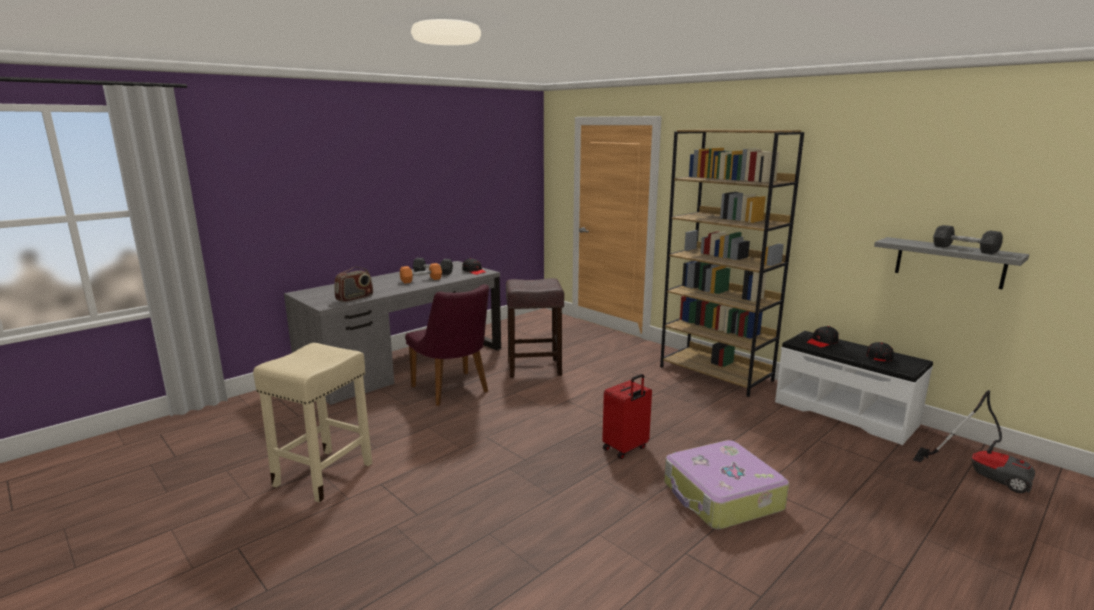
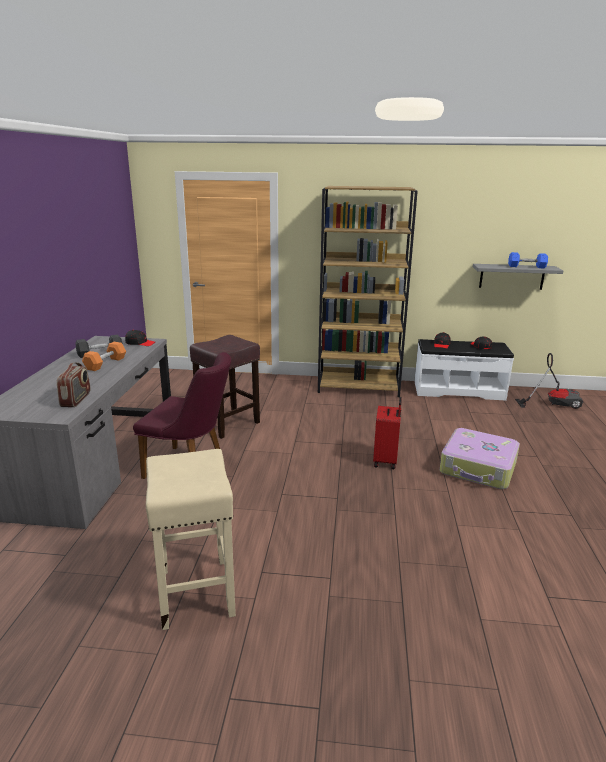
camera: 40 degrees left, 5 degrees up
(964, 249) = (526, 267): grey dumbbell -> blue dumbbell

